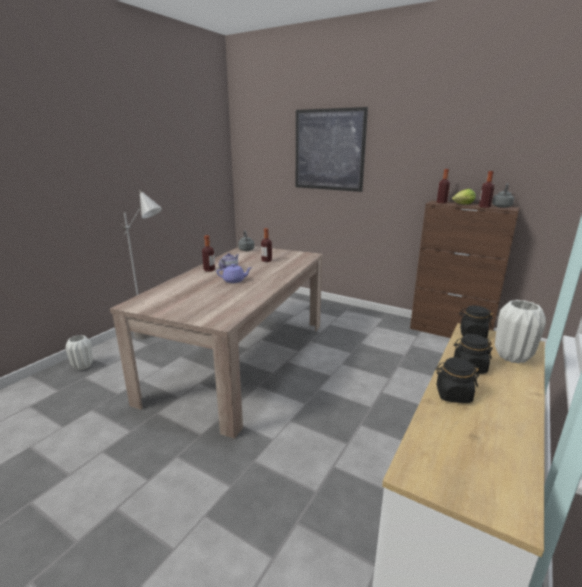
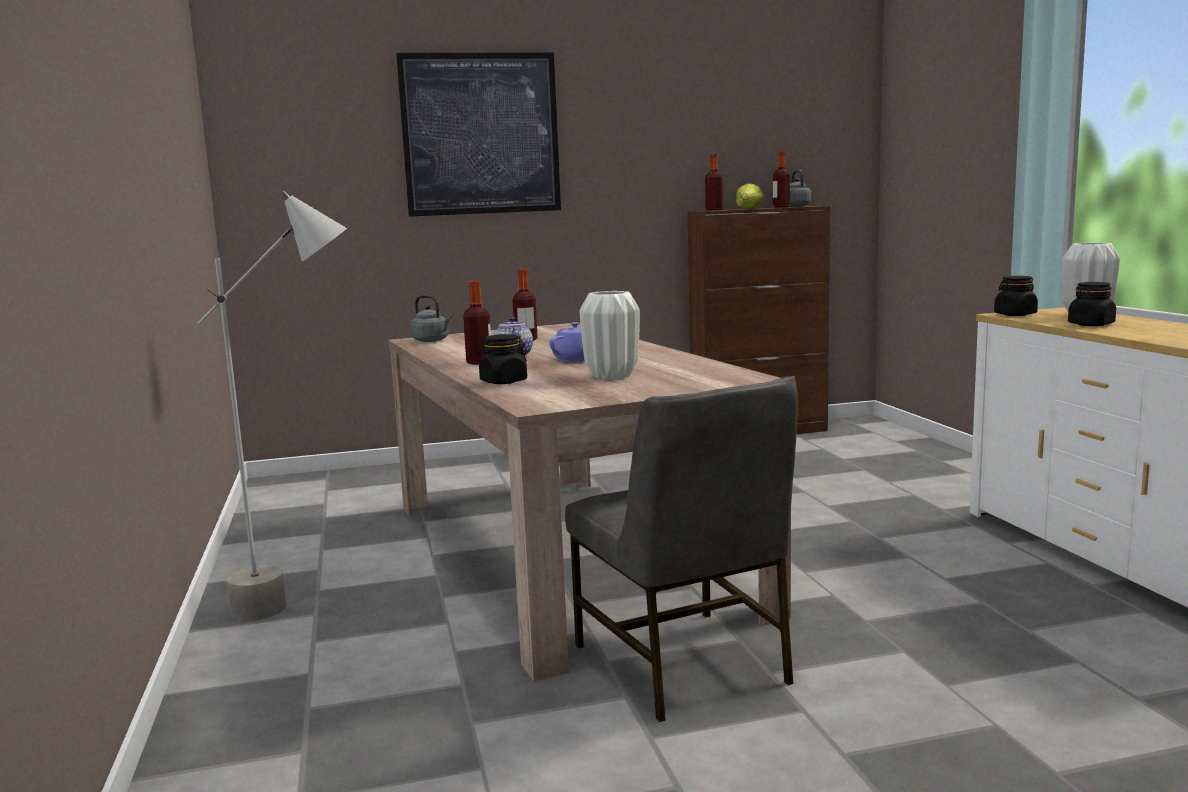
camera: 45 degrees left, 10 degrees down
(83, 366) = (250, 701): white vase -> white vase (612, 376)
(167, 431) = (683, 664): none -> grey chair
(453, 395) = (1142, 334): black jar -> black jar (503, 382)

